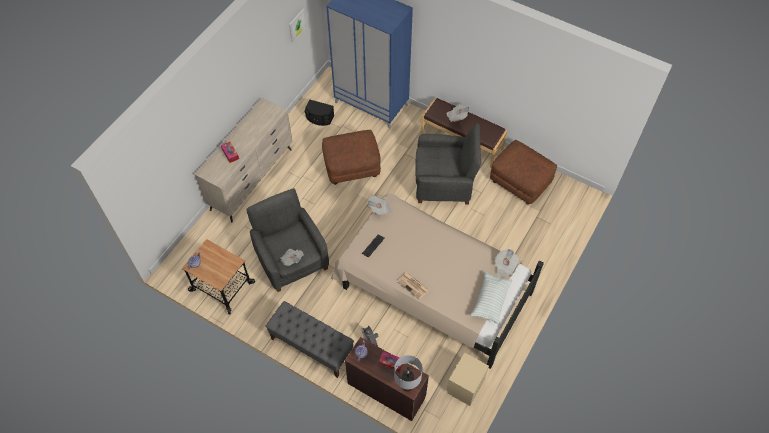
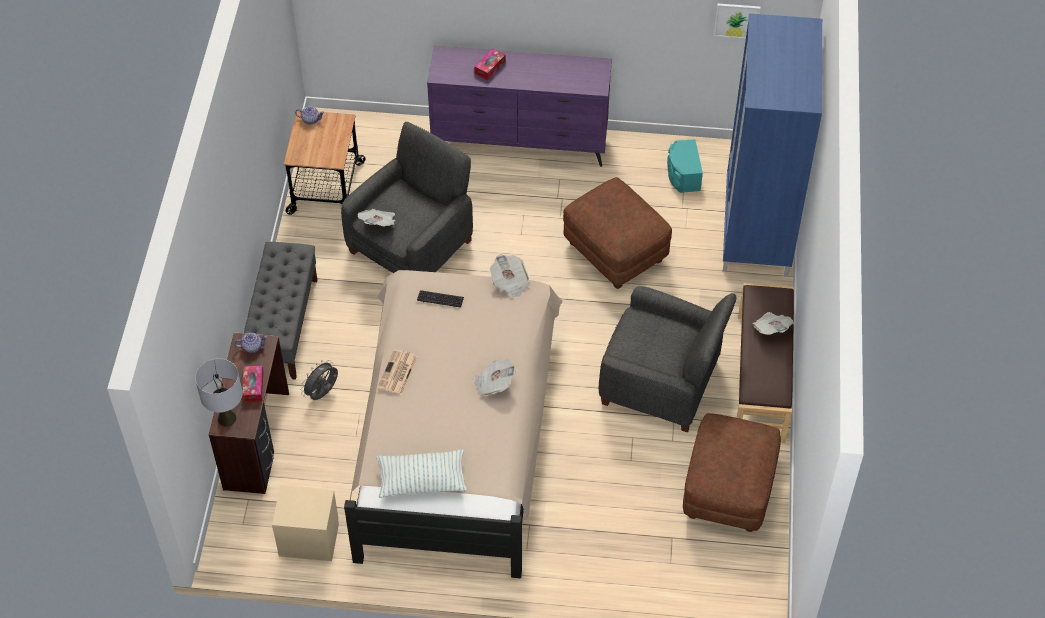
camera: 65 degrees right, 5 degrees down
(252, 179) = (520, 144): beige dresser -> purple dresser
(319, 118) = (683, 175): black speaker -> turquoise speaker
(444, 182) = (661, 383): grey armchair -> grey armchair turned 45 degrees counterclockwise
(505, 266) = (494, 480): newspaper -> newspaper (493, 383)

